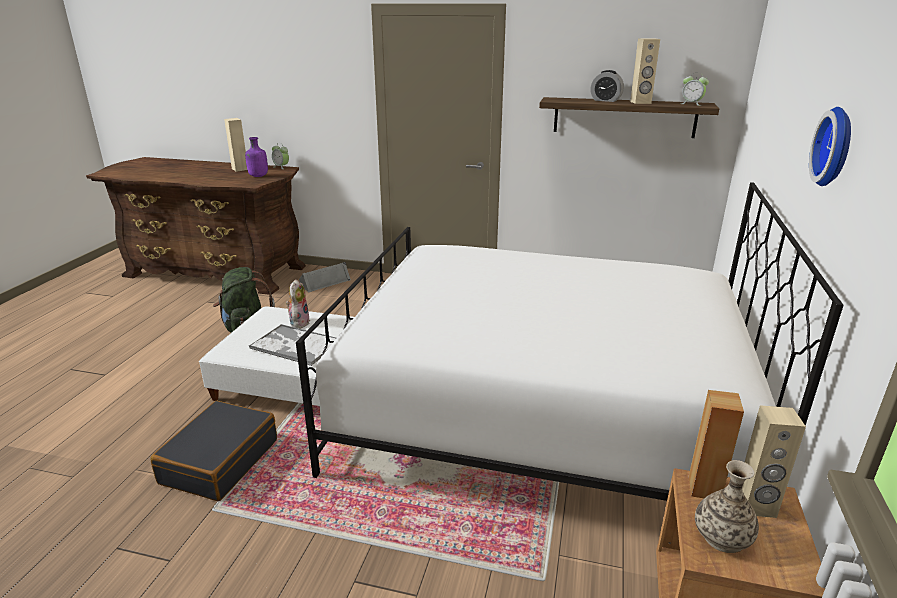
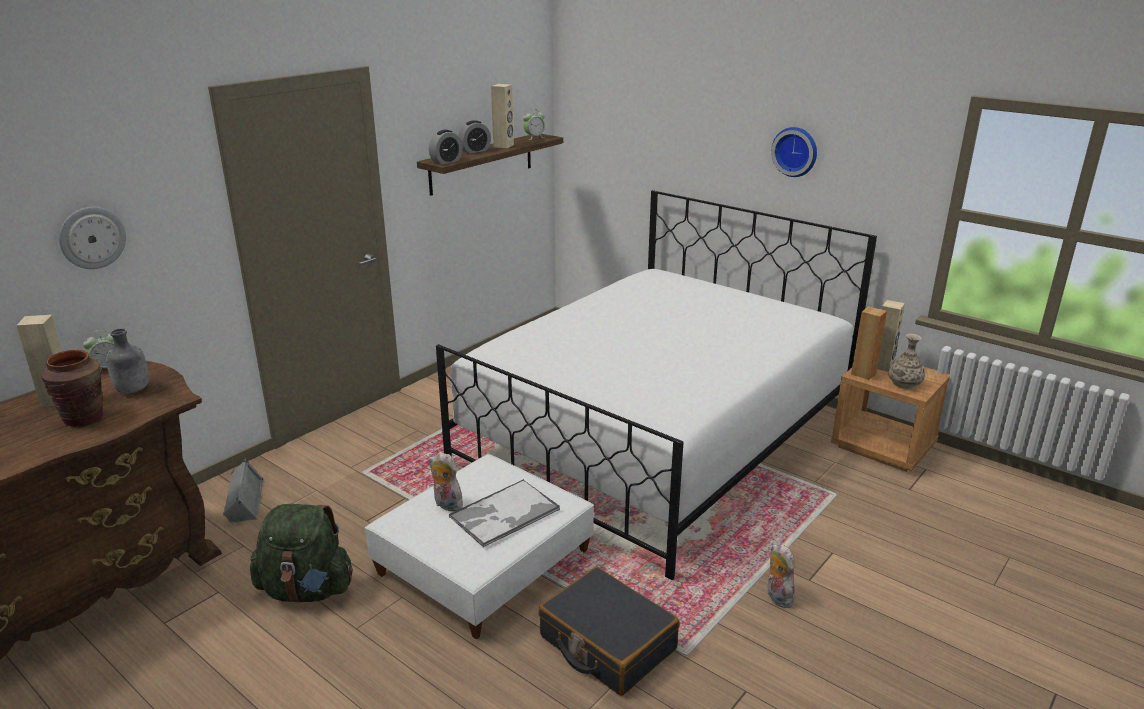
camera: 65 degrees left, 0 degrees up
(222, 177) = (84, 418): none -> brown vase
(258, 176) = (133, 390): purple bottle -> grey bottle
(290, 88) = (92, 237): none -> wall clock
(314, 558) = (777, 597): none -> plush toy
(556, 100) = (446, 161): none -> alarm clock

